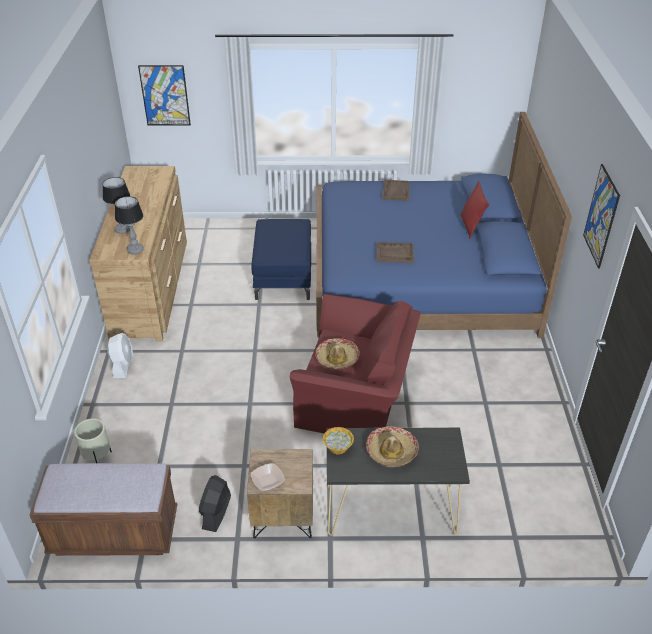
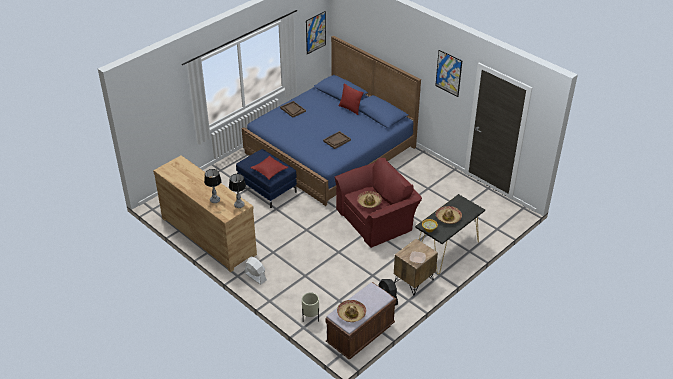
camera: 45 degrees left, 0 degrees up
(73, 486) = (351, 314): none -> hat
(165, 95) = (151, 115): picture -> picture (315, 32)
(275, 246) = (269, 170): none -> red pillow

